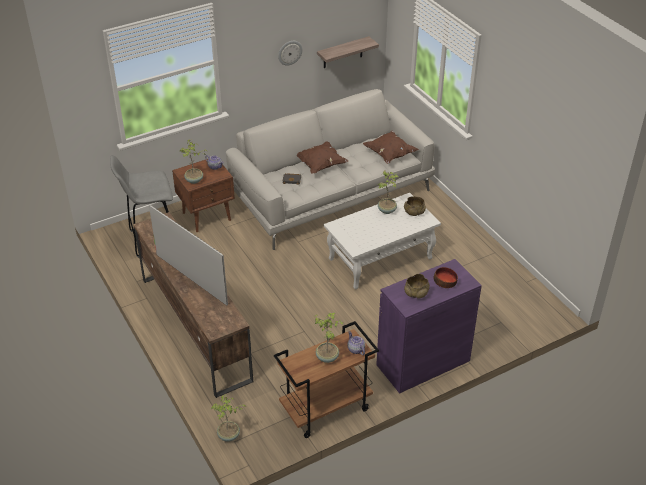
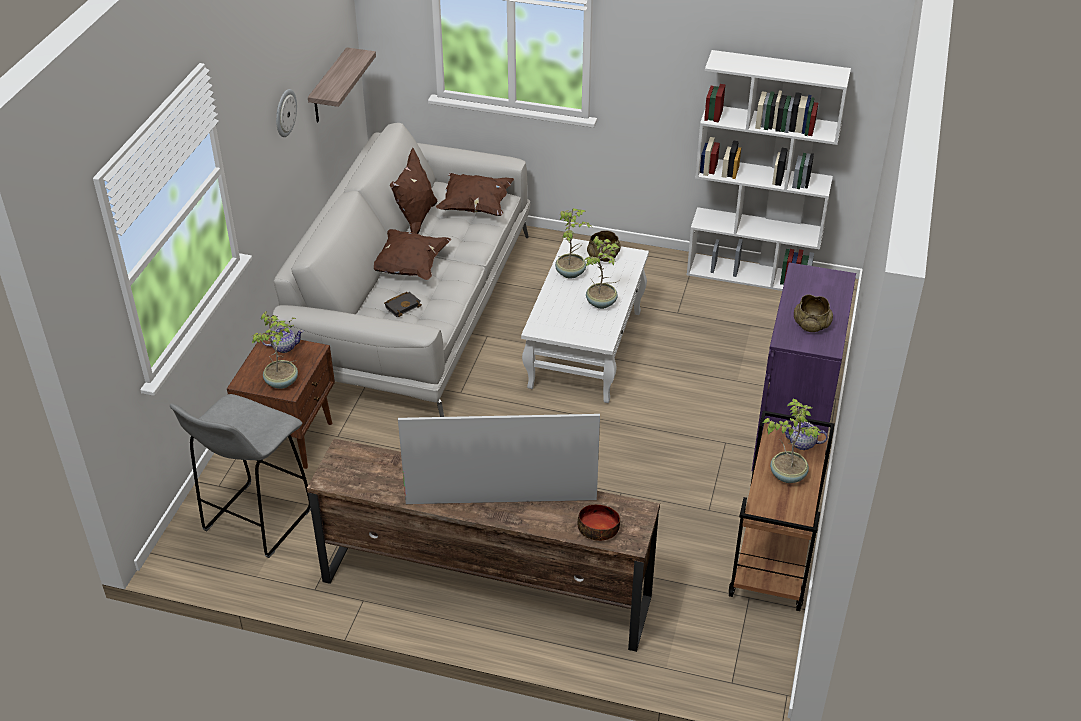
camera: 45 degrees left, 0 degrees up
(229, 436) = (717, 682): potted plant -> potted plant (602, 303)
(354, 145) = (415, 219): none -> brown pillow
(445, 282) = (819, 293): bowl -> bowl (598, 529)
(518, 277) = (752, 274): none -> white bookcase

